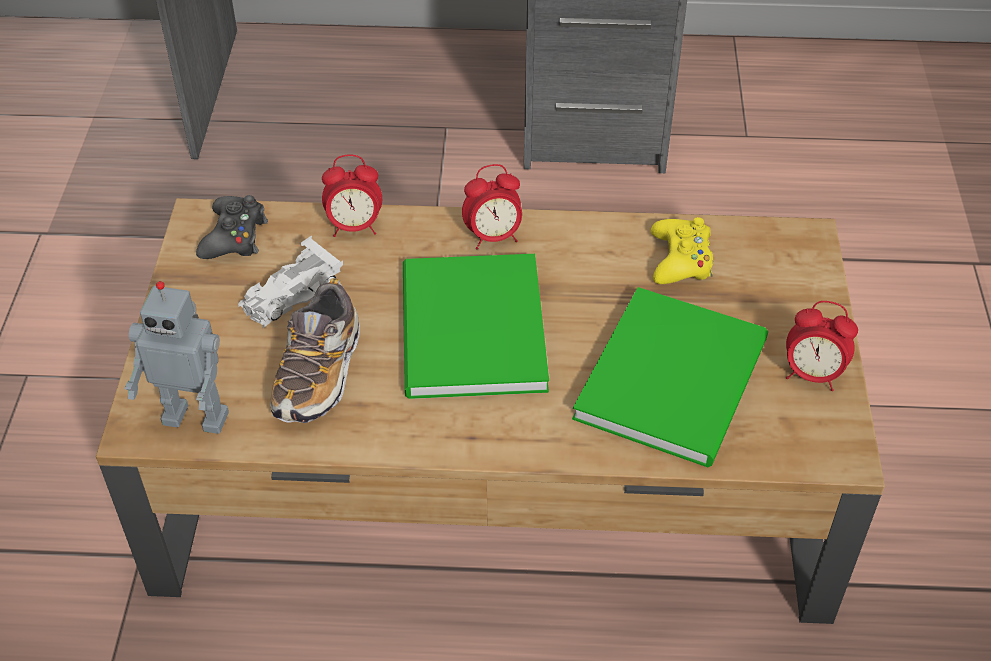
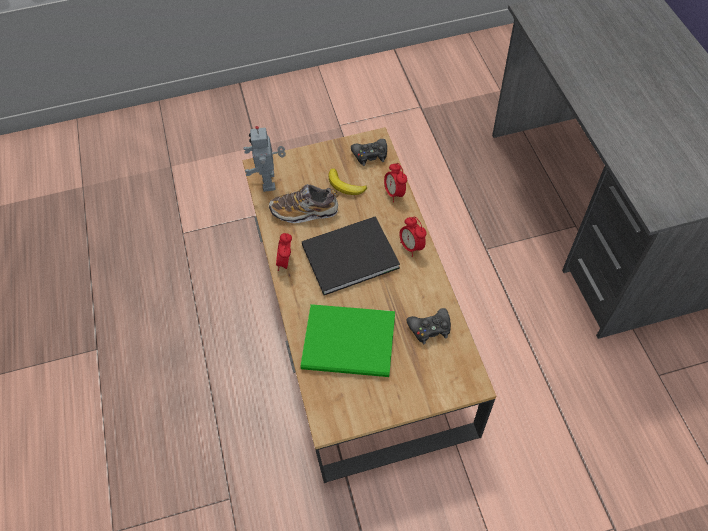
camera: 75 degrees right, 10 degrees up
(290, 293) = (345, 185): white toy car -> banana
(468, 333) = (347, 255): green book -> black book
(681, 260) = (430, 328): yellow game controller -> black game controller
(812, 375) = (374, 403): alarm clock -> alarm clock (286, 262)

